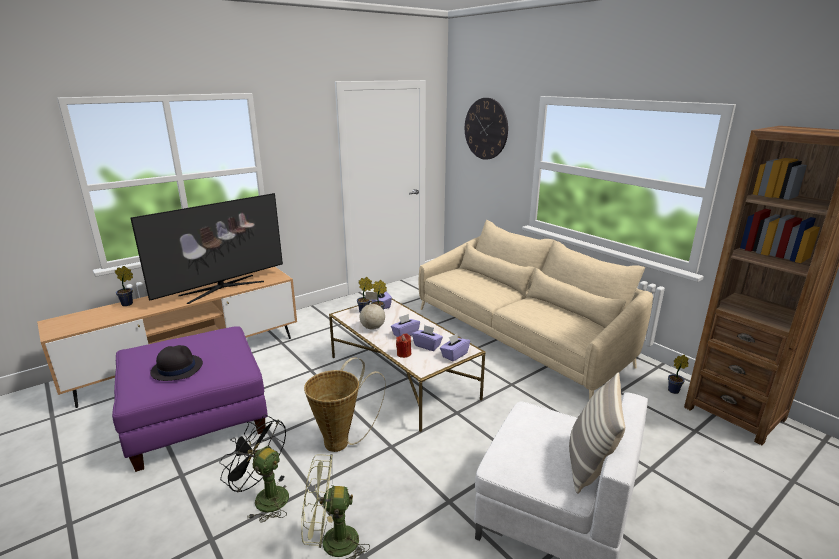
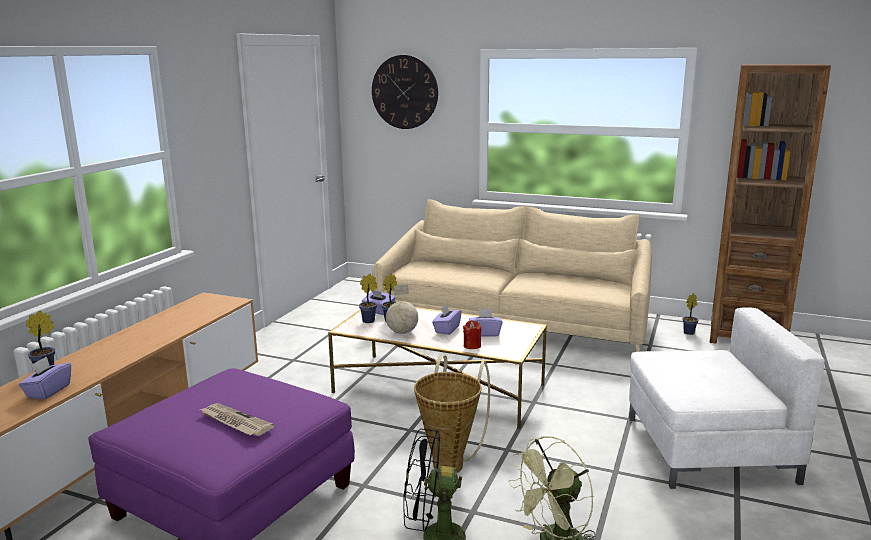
camera: 30 degrees left, 5 degrees down
(176, 368) = (234, 422): black hat -> newspaper
(221, 288) = (168, 327): television -> none
(454, 355) = (523, 334): purple tissue box -> purple tissue box (48, 391)
(589, 464) = (745, 376): pillow -> none

